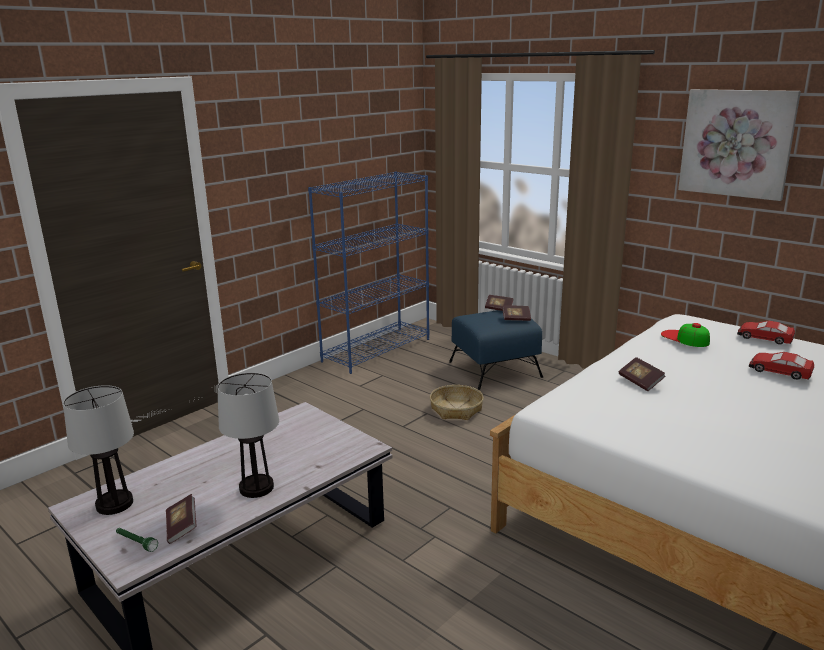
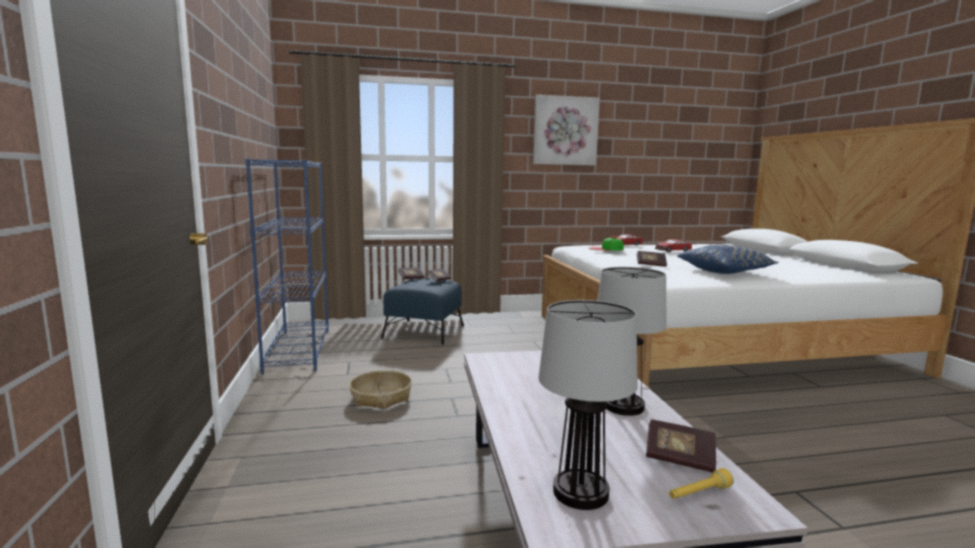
camera: 55 degrees left, 10 degrees down
(136, 543) = (699, 494): green flashlight -> yellow flashlight
(456, 409) = (458, 359): basket -> basket (381, 397)
(691, 428) = (725, 271): none -> blue pillow

